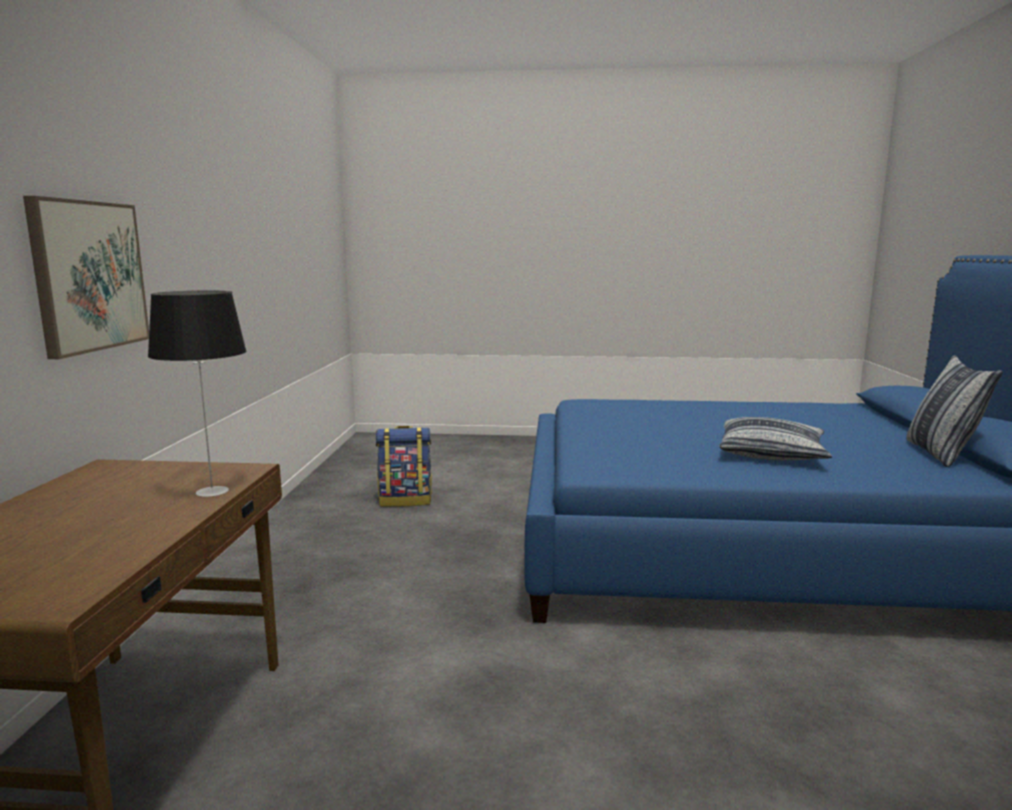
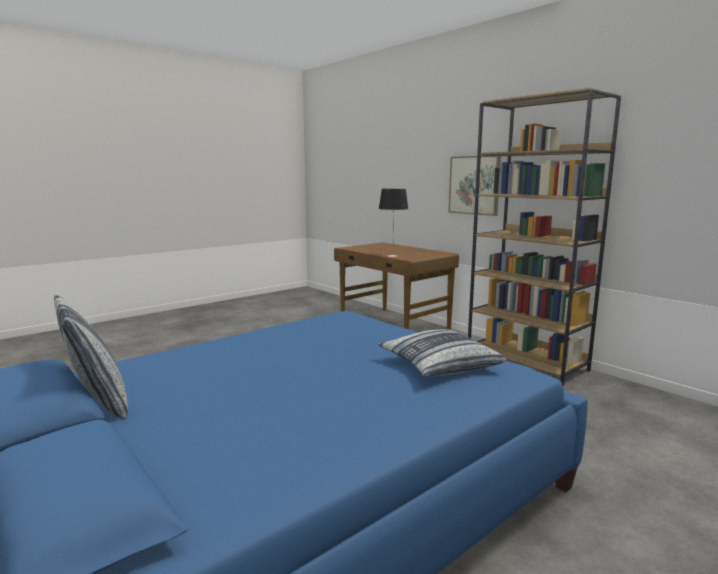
camera: 135 degrees right, 0 degrees up
(275, 549) = (527, 362): none -> brown bookcase
(406, 500) = (587, 414): backpack -> none
(772, 452) = (257, 355): pillow -> pillow (439, 365)

